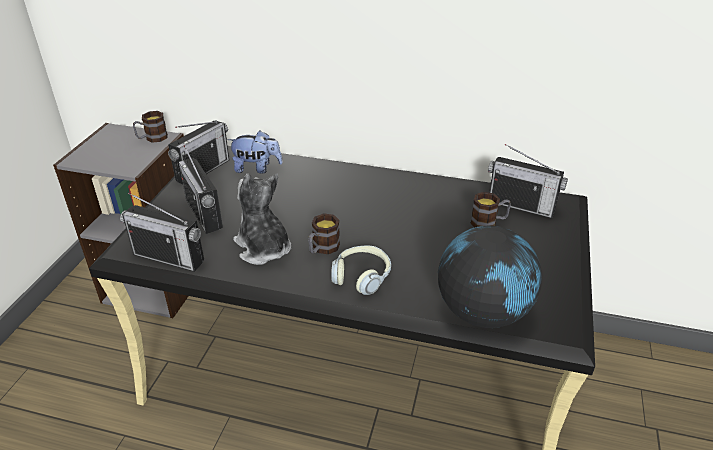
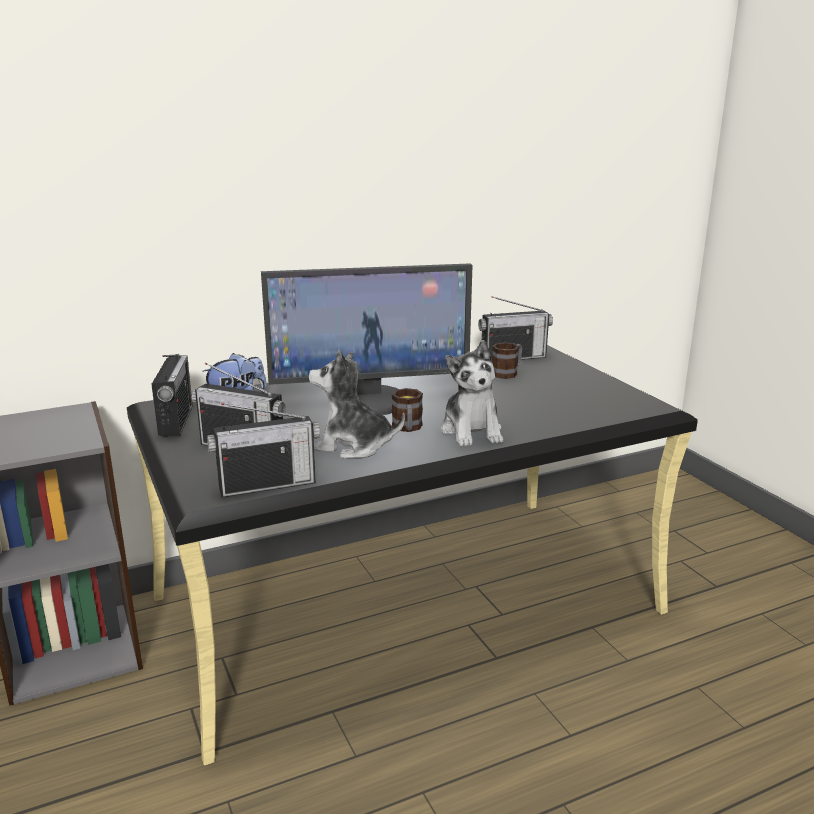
camera: 40 degrees left, 15 degrees down
(152, 138) = (61, 414): mug -> none
(339, 206) = (371, 401): none -> monitor
(362, 276) = (472, 431): headphones -> plush toy
(482, 312) = (593, 417): globe -> none

